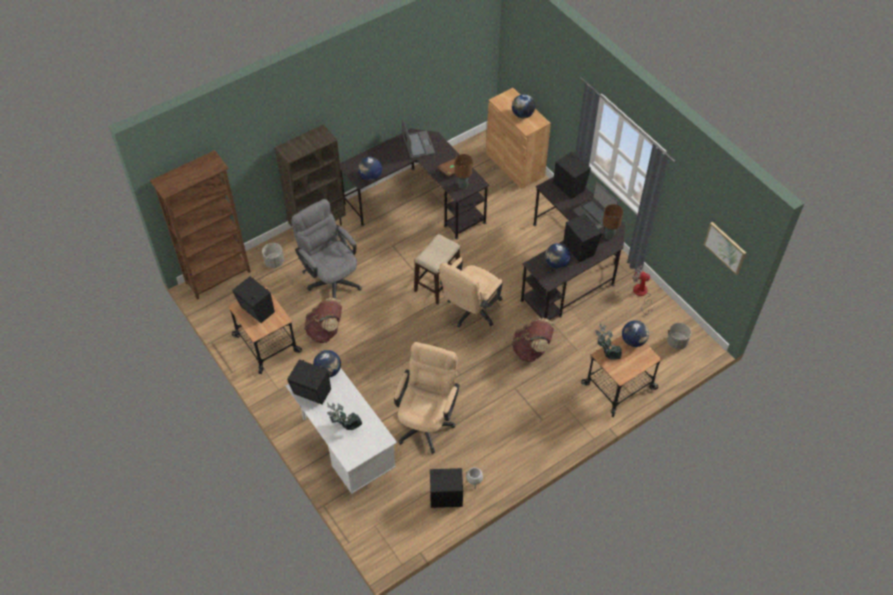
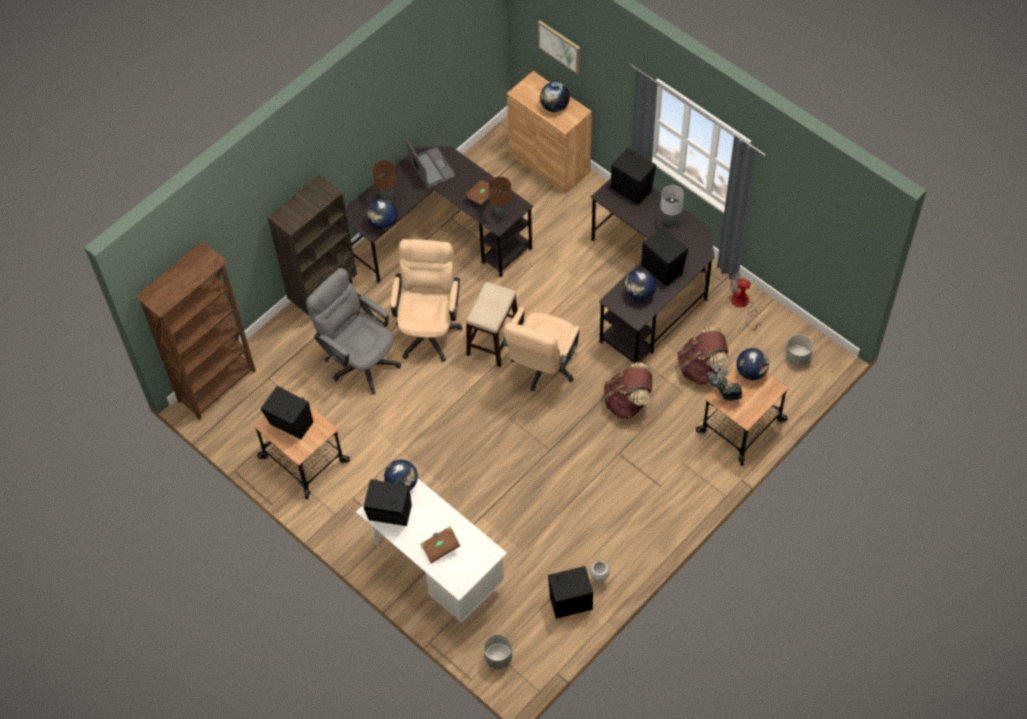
camera: 10 degrees left, 5 degrees up
(274, 262) = (282, 352): grey planter -> grey planter (498, 657)
(326, 331) = (372, 429): brown backpack -> brown backpack (701, 368)
(344, 427) = (440, 547): potted plant -> brown book
(427, 421) = (524, 515): beige office chair -> beige office chair (429, 328)
(594, 215) = (670, 221): laptop -> grey table lamp
(609, 235) = (694, 244): brown table lamp -> brown table lamp (387, 196)
(725, 247) = (840, 244): picture -> picture (559, 46)

